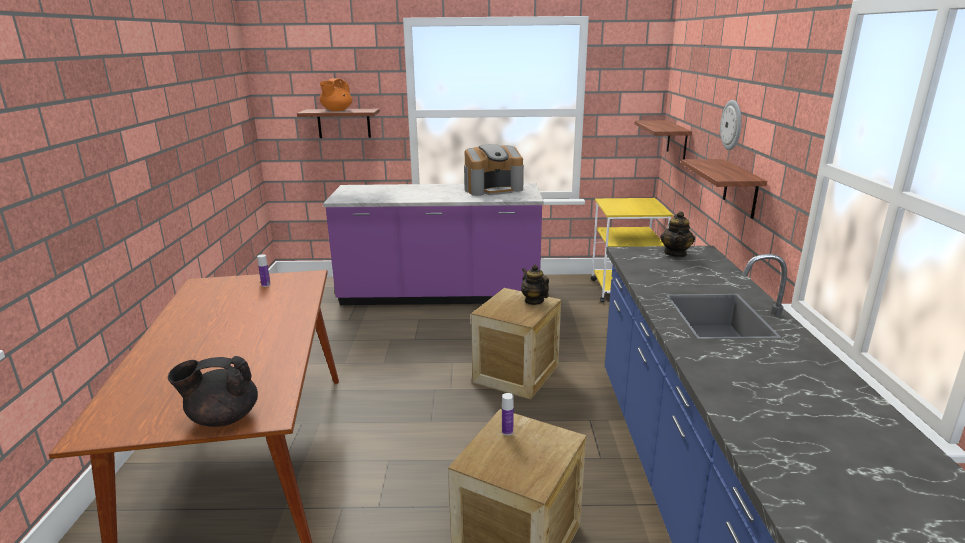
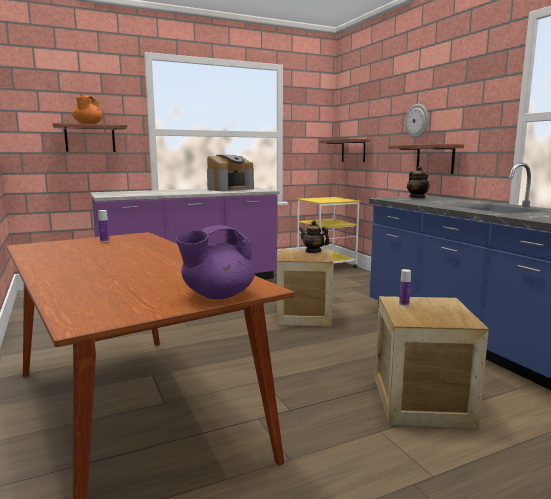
camera: 25 degrees left, 10 degrees down
(223, 418) = (217, 295): black teapot -> purple teapot

